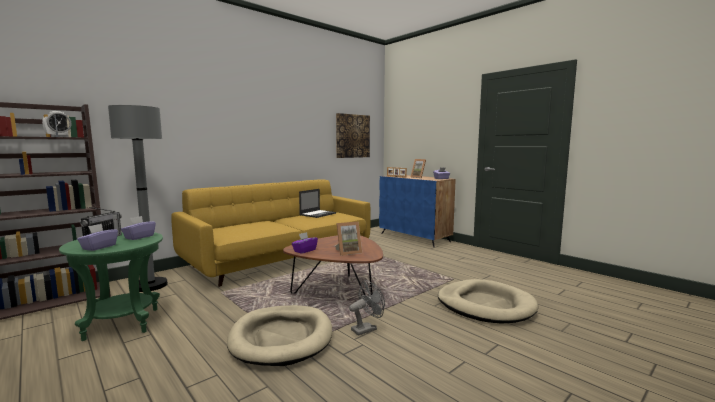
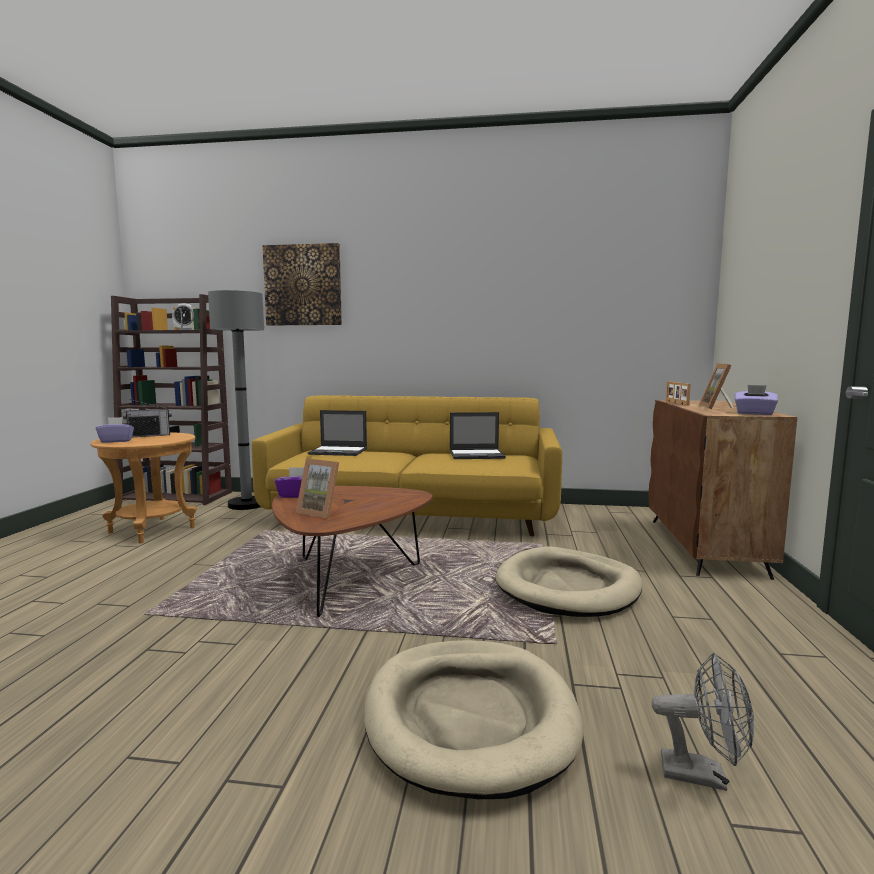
camera: 50 degrees right, 0 degrees up
(122, 323) = (152, 530): green side table -> brown side table
(139, 237) = (167, 439): purple tissue box -> none
(239, 226) = (339, 451): none -> laptop
(282, 338) = (169, 599): beige dog bed -> beige dog bed (568, 588)
(352, 136) = (621, 318): picture -> picture (303, 285)
(367, 329) = (240, 638): grey fan -> grey fan (703, 775)
(415, 237) = (705, 547): blue cabinet -> brown cabinet

